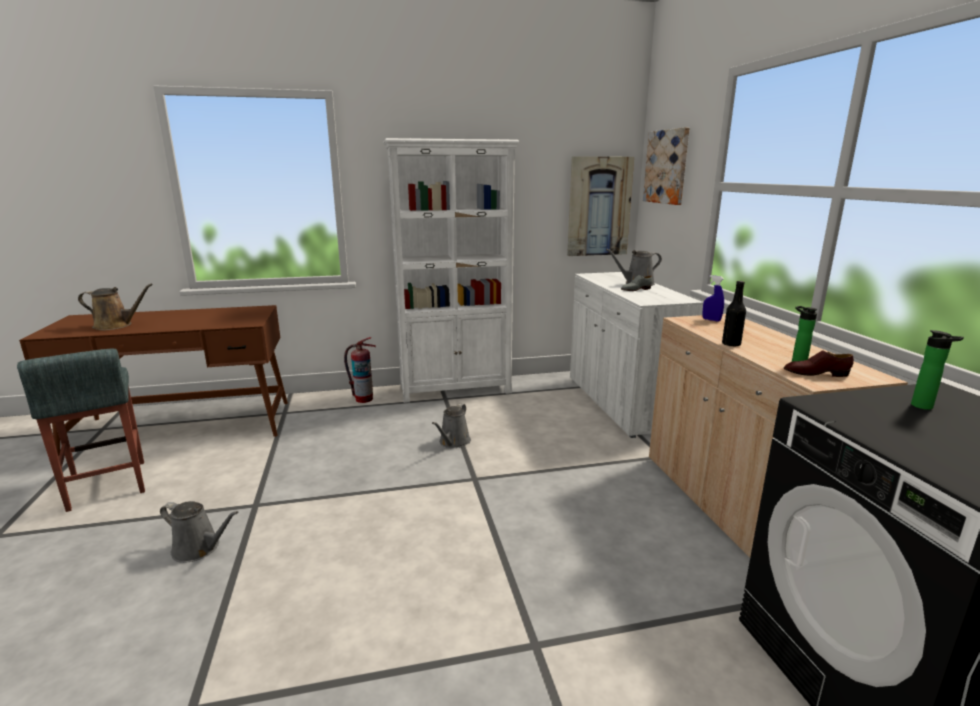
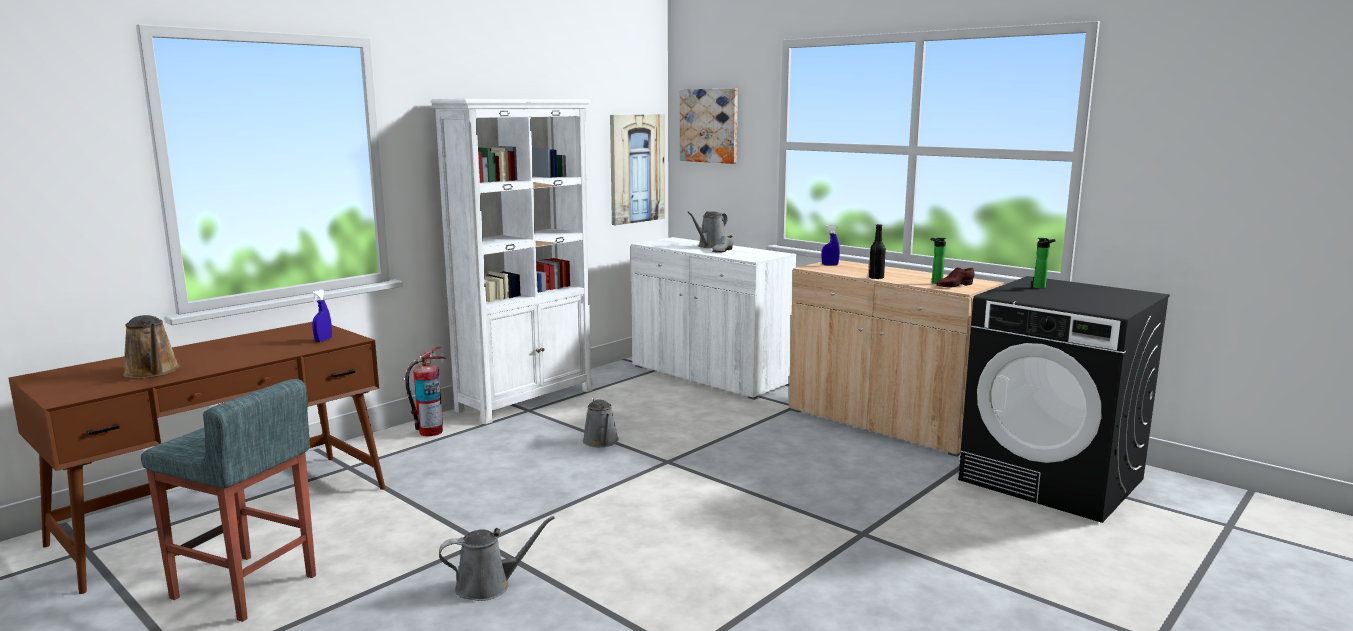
camera: 35 degrees left, 5 degrees down
(116, 325) = (153, 372): brown watering can -> brown watering can turned 90 degrees clockwise
(238, 320) = (323, 340): none -> blue spray bottle

